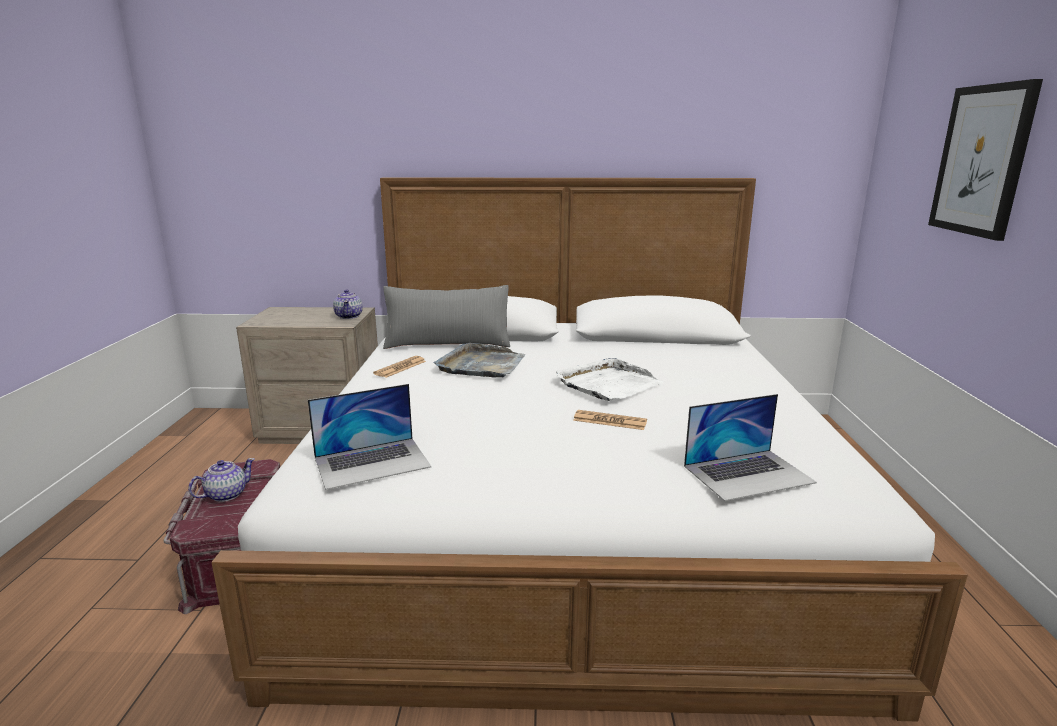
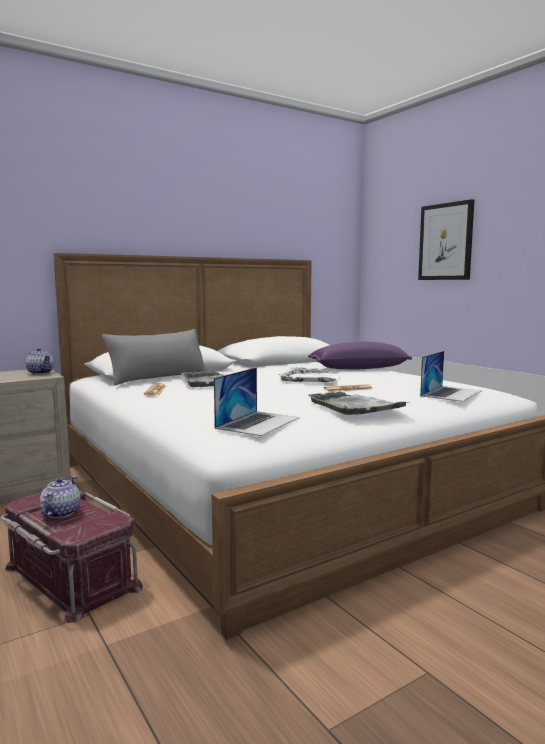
camera: 35 degrees left, 10 degrees down
(542, 463) = (355, 406): none -> grey tray
(727, 373) = (358, 368): none -> purple pillow

